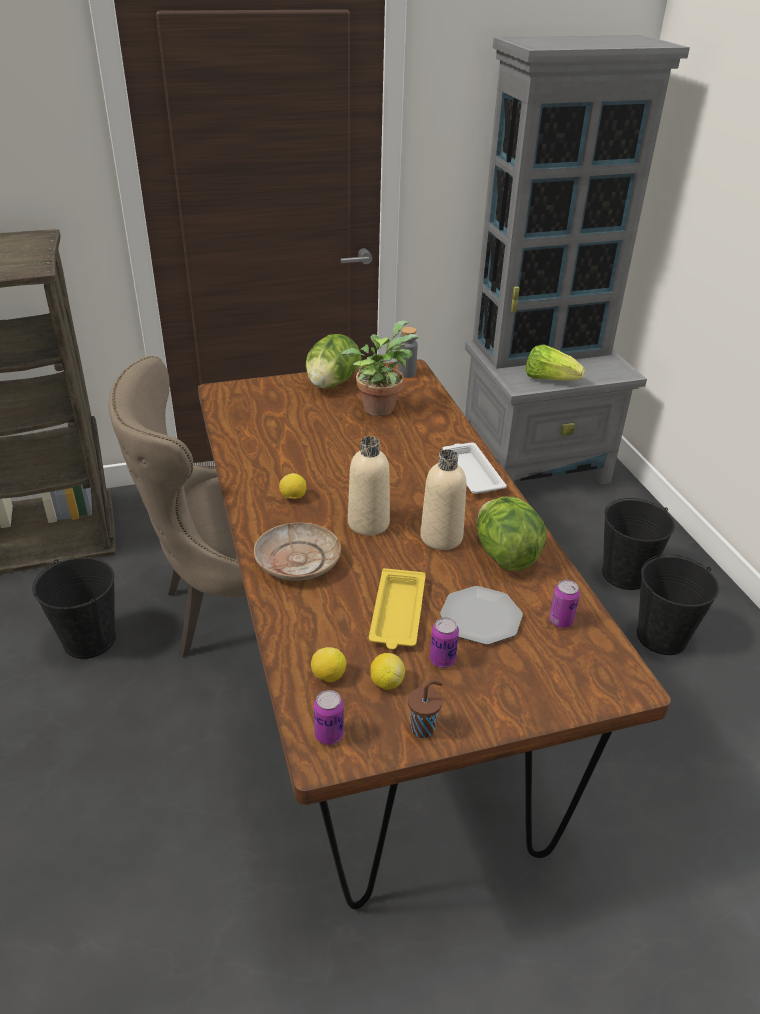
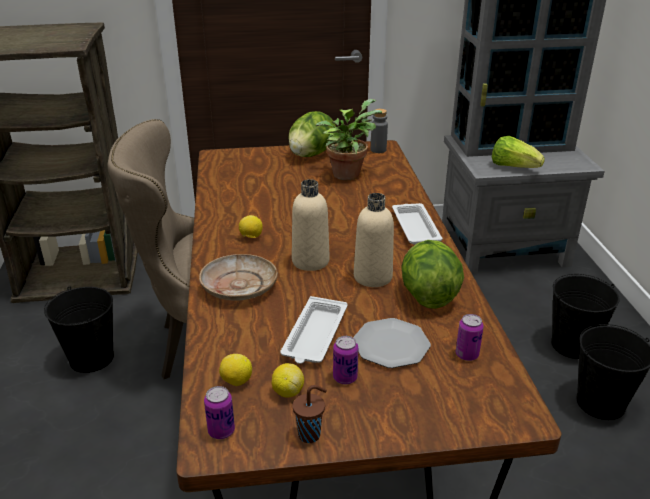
camera: 10 degrees right, 5 degrees down
(397, 614) = (314, 336): yellow tray -> white tray

